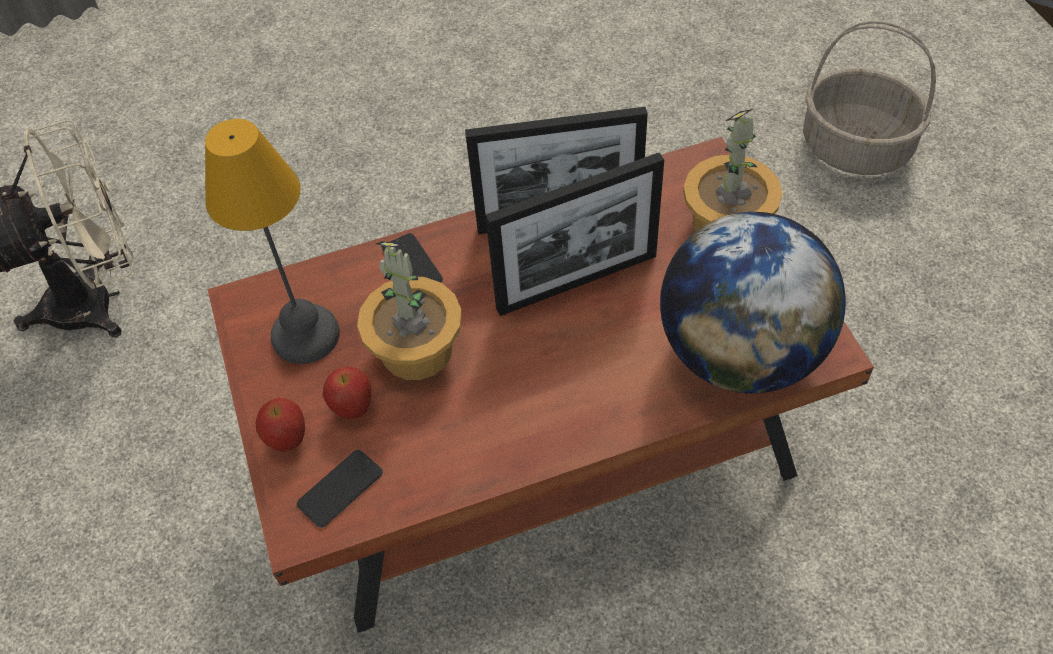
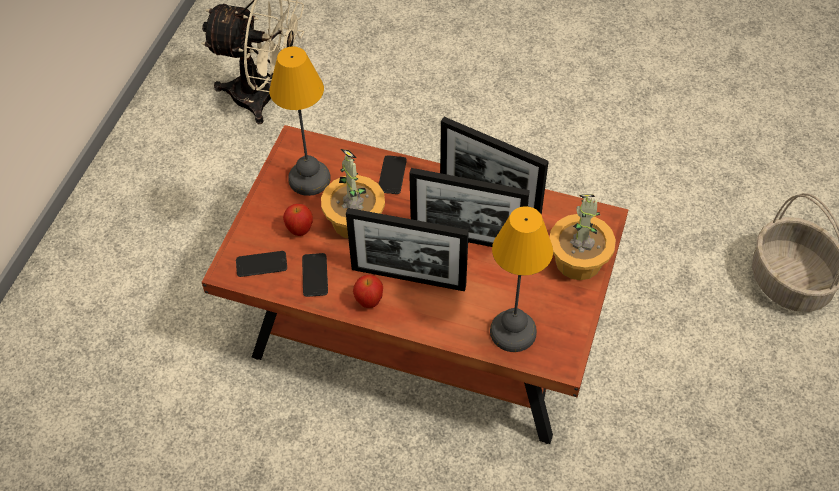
camera: 35 degrees right, 0 degrees up
(288, 440) = (258, 225): apple -> apple (369, 301)
(428, 453) = (315, 275): none -> phone
(552, 374) = (408, 277): none -> picture frame
(740, 353) = (514, 332): globe -> table lamp

